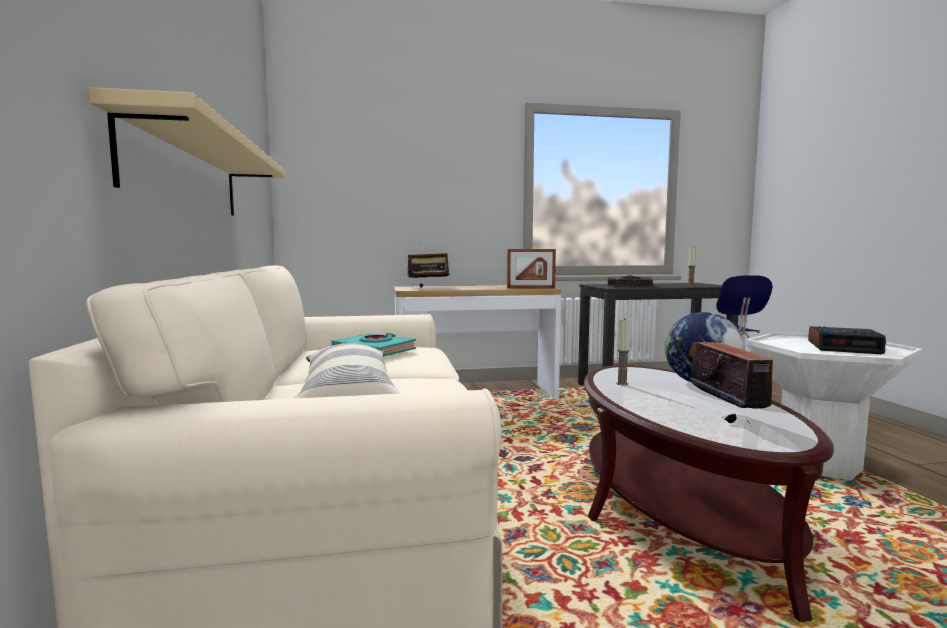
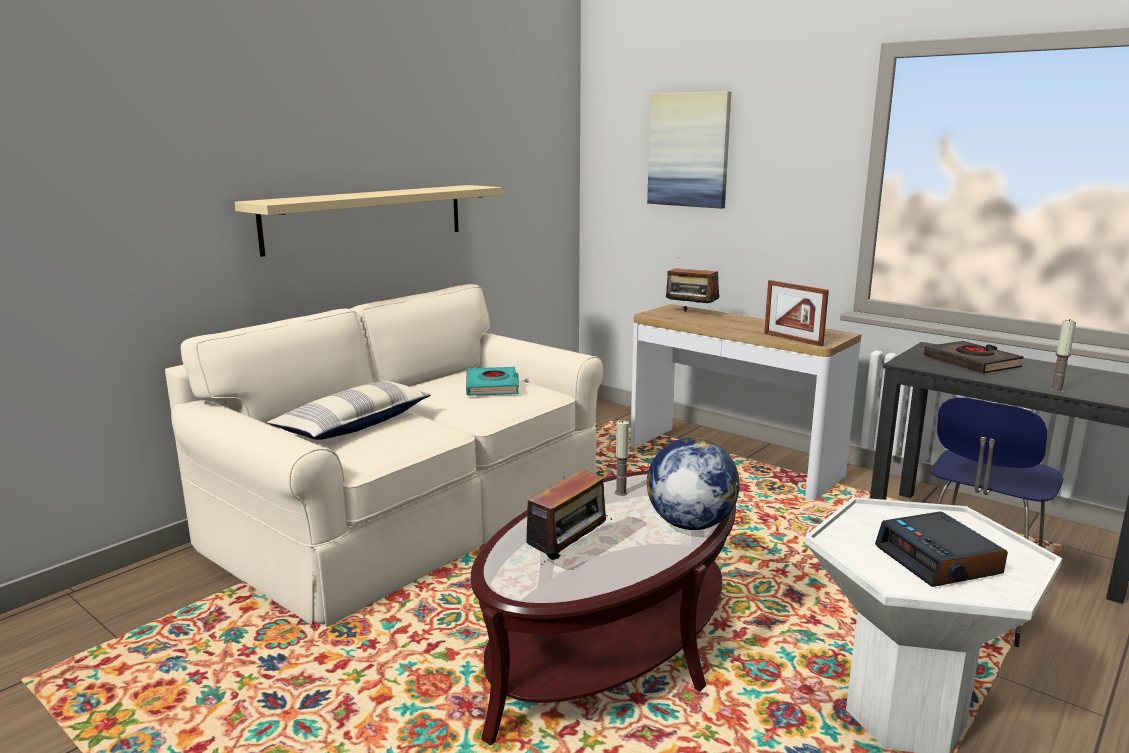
camera: 50 degrees right, 10 degrees up
(387, 168) = (689, 150): none -> picture

